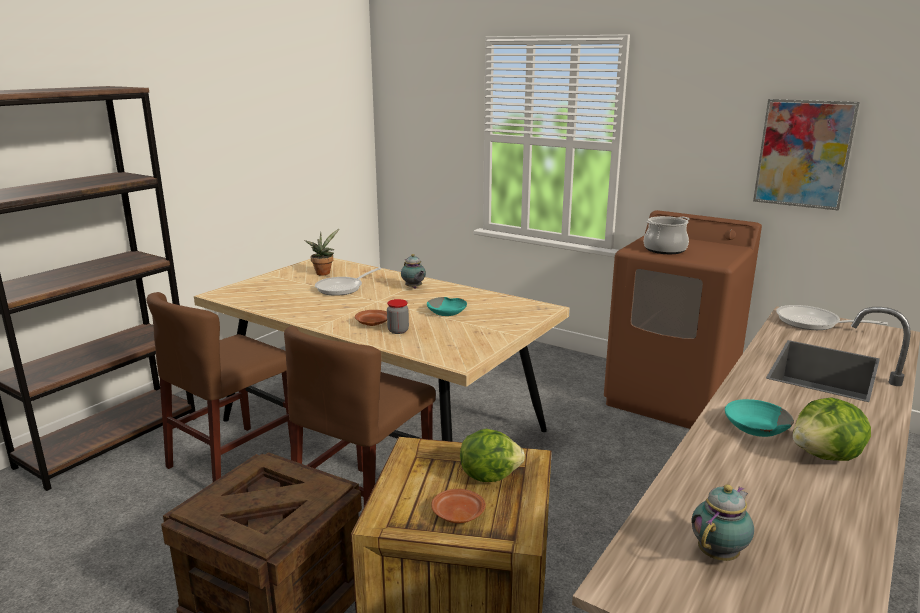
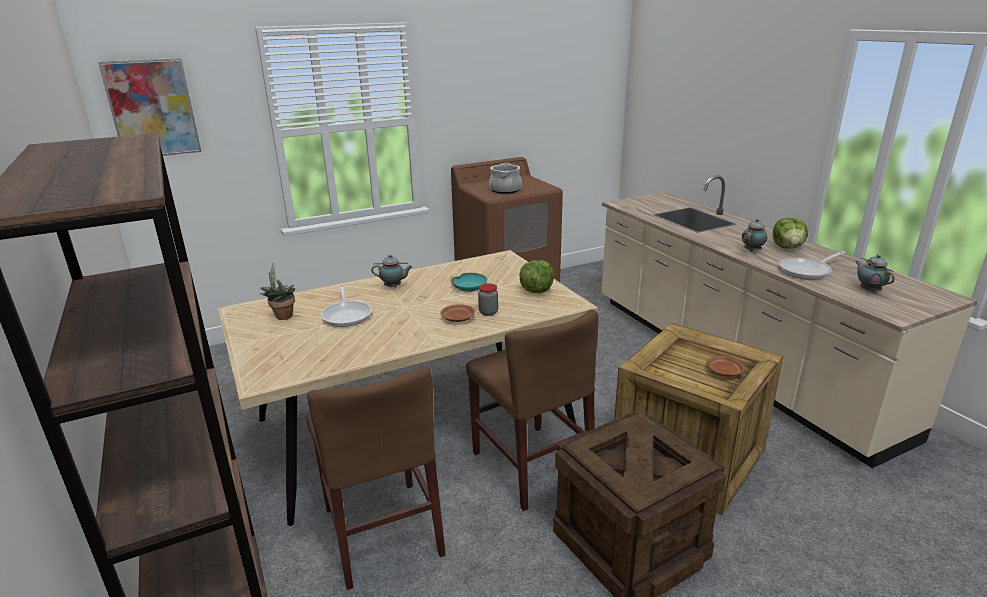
camera: 60 degrees left, 5 degrees up
(489, 475) = (683, 351): lettuce -> lettuce (536, 290)
(754, 427) = (752, 250): turquoise bowl -> teapot
(803, 154) = (537, 103): picture -> picture (152, 108)
(813, 323) = (634, 203): frying pan -> frying pan (807, 271)

